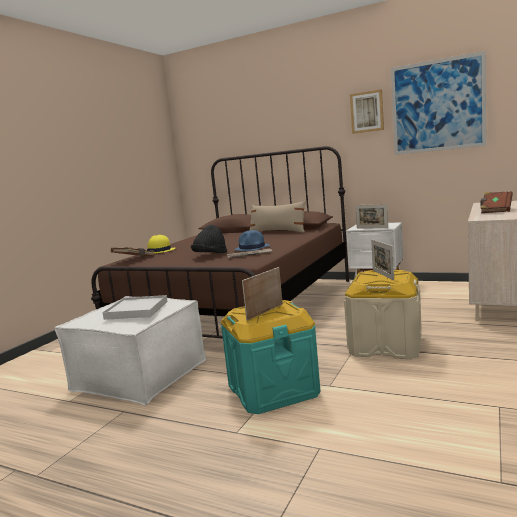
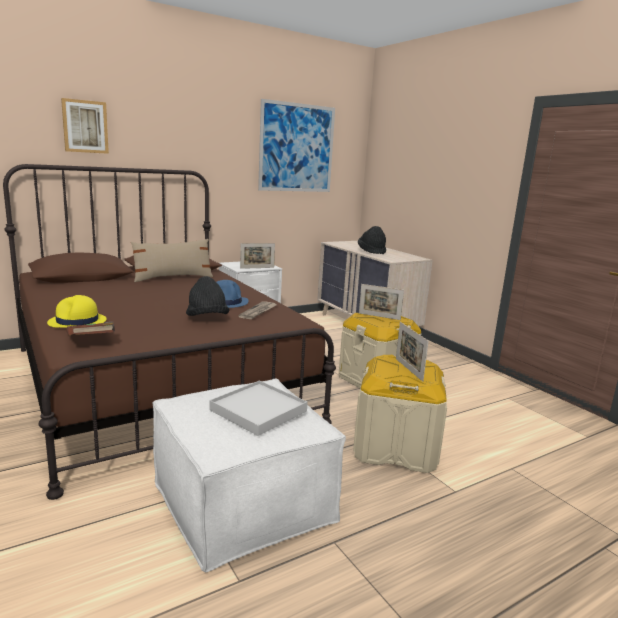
camera: 60 degrees left, 5 degrees up
(273, 390) = (396, 447): turquoise storage box -> beige storage box
(367, 112) = (234, 139): picture -> picture (85, 126)
(495, 210) = (371, 251): brown book -> black hat

